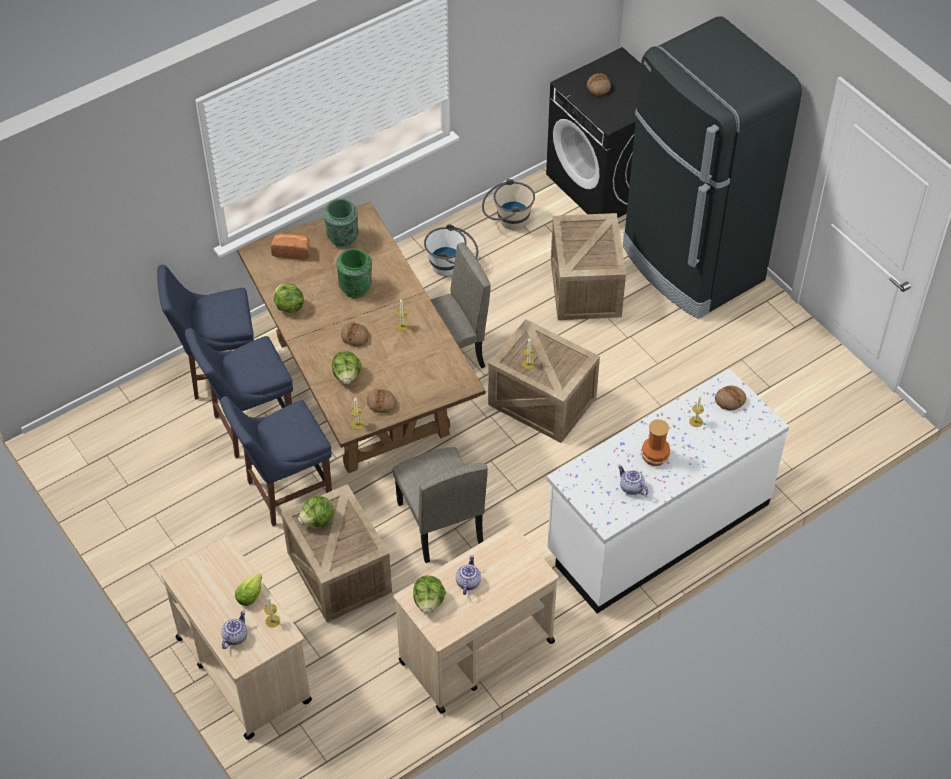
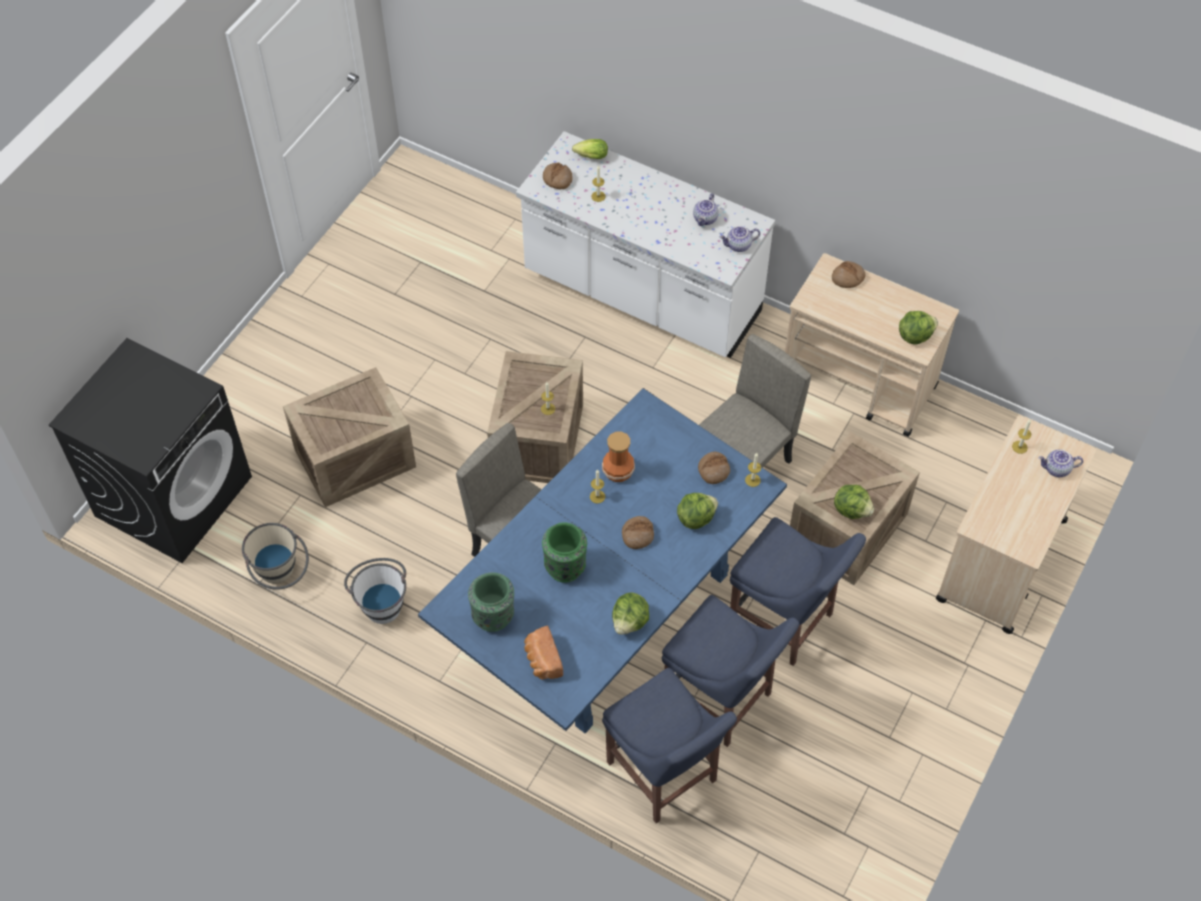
camera: 115 degrees left, 5 degrees up
(251, 594) = (1005, 478): lettuce -> lettuce (589, 156)
(361, 386) = (605, 615): brown dining table -> blue dining table
(467, 582) = (875, 315): teapot -> teapot (738, 246)
(598, 87) = (138, 423): bread -> bread (847, 278)
(654, 456) = (658, 214): vase -> vase (618, 471)
(691, 265) = (277, 374): black fridge -> none

